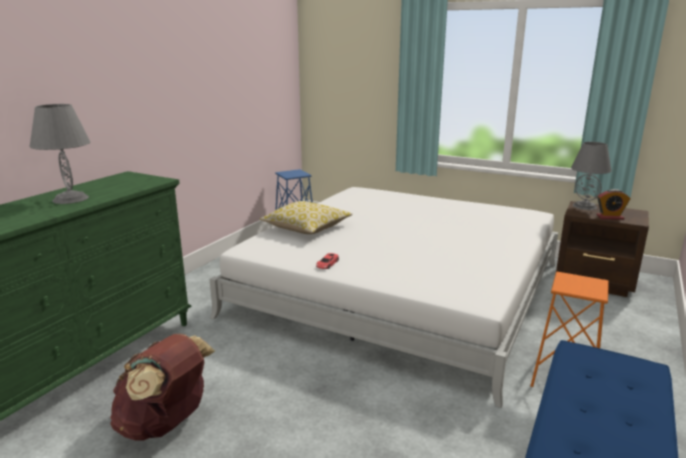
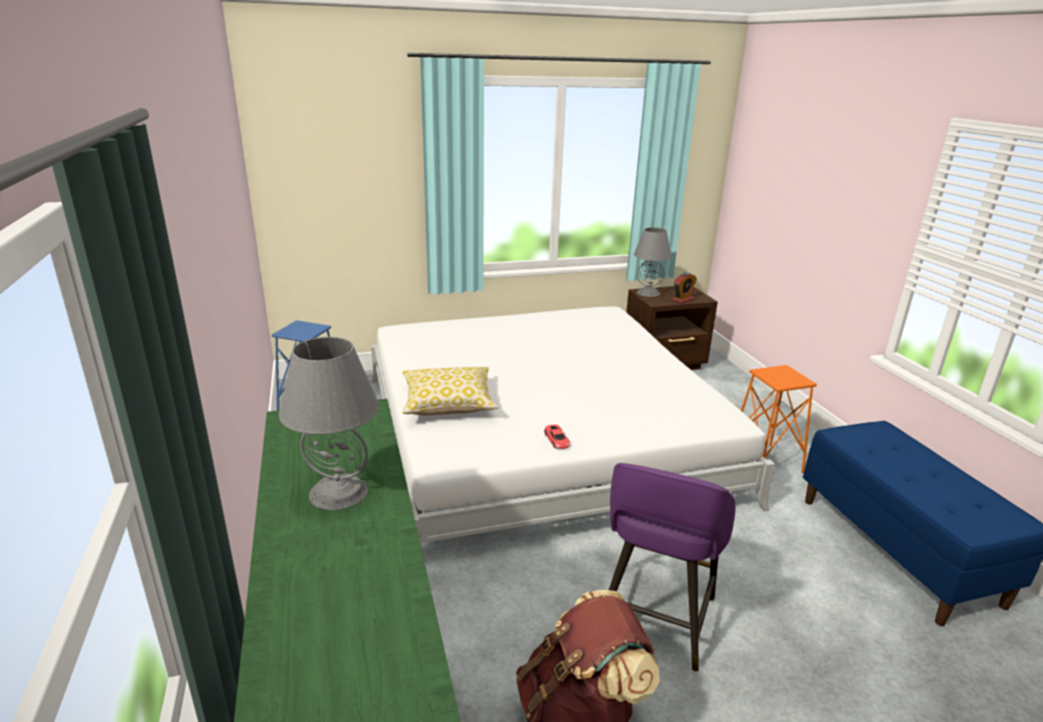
camera: 45 degrees left, 5 degrees up
(287, 411) = (654, 620): none -> purple stool

